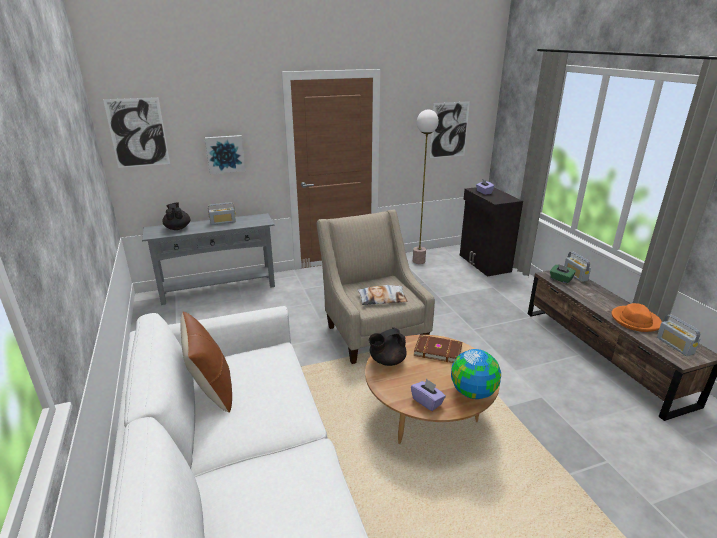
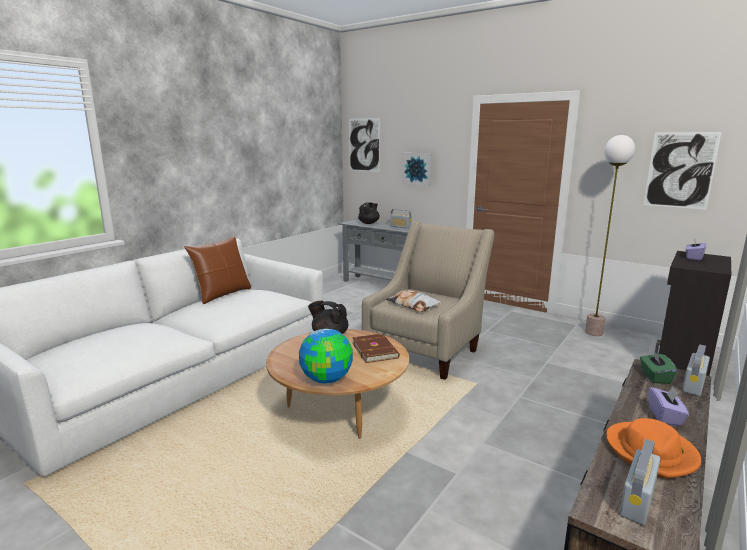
camera: 55 degrees right, 10 degrees down
(427, 402) = (290, 363): purple tissue box -> purple tissue box (665, 416)

